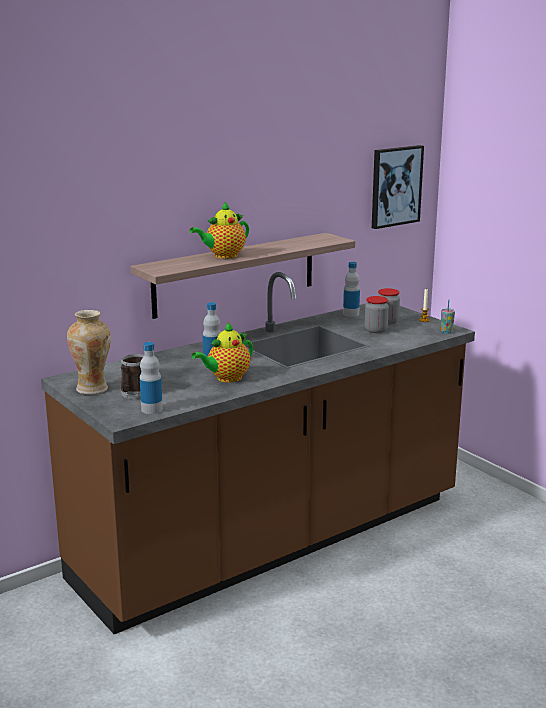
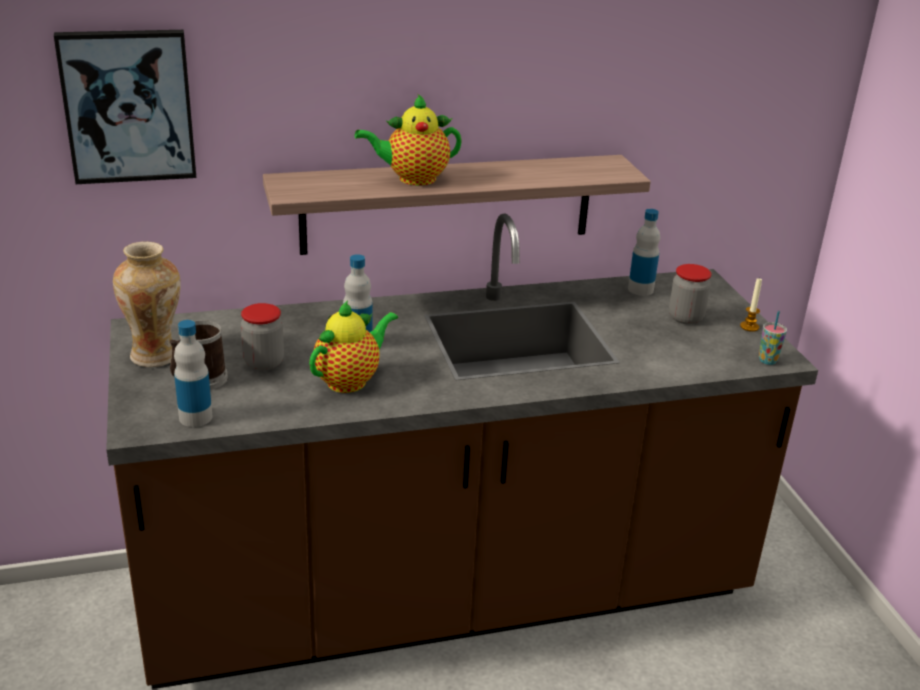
camera: 20 degrees right, 10 degrees up
(226, 378) = (350, 380): teapot -> teapot turned 150 degrees clockwise
(375, 330) = (653, 332): jar -> jar (264, 362)
(395, 186) = (767, 91): picture -> picture (128, 106)

